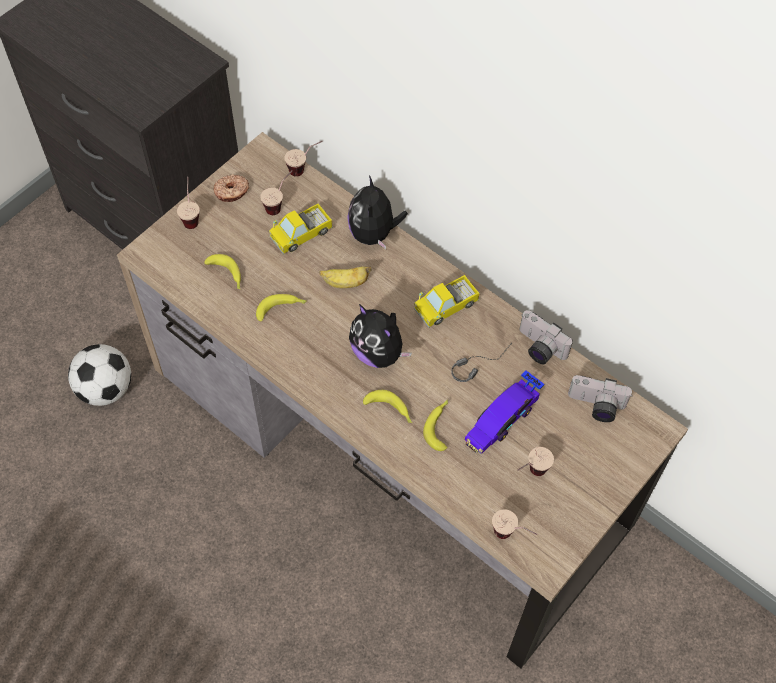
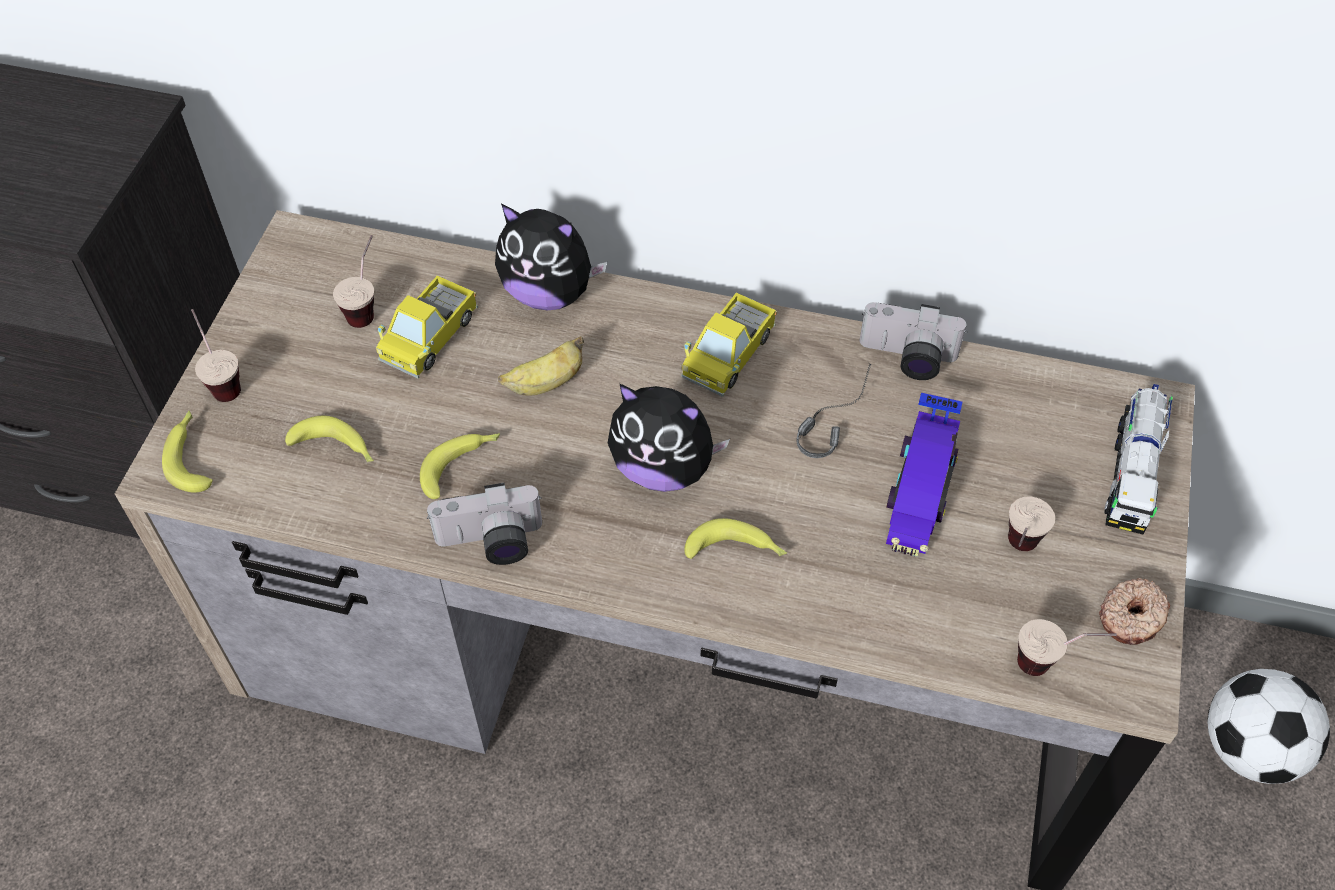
camera: 25 degrees left, 5 degrees down
(105, 389) = (157, 762): football -> football (1248, 748)
(231, 192) = (274, 317): donut -> donut (1132, 617)
(305, 169) = (380, 238): cup -> none
(374, 234) = (549, 292): plush toy -> plush toy turned 45 degrees counterclockwise
(439, 426) = (831, 541): banana -> banana (191, 456)
(595, 407) = (1045, 409): camera -> camera (491, 544)
(618, 461) = (1131, 474): none -> toy truck

